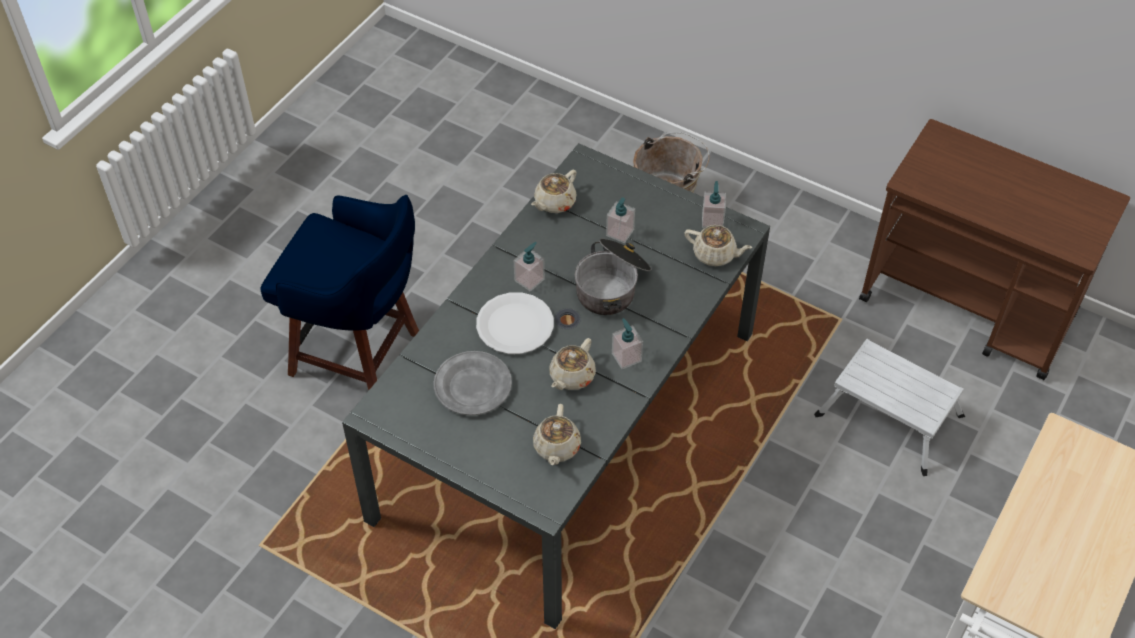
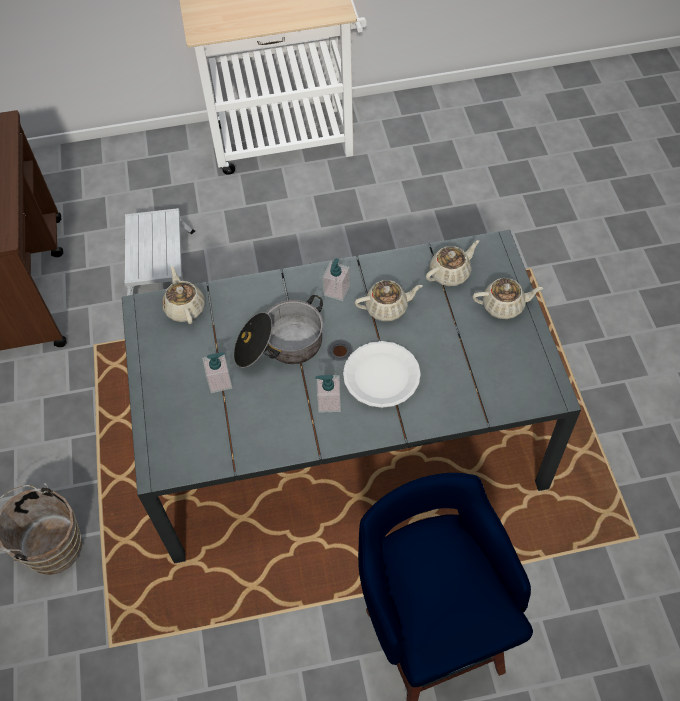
camera: 130 degrees left, 5 degrees up
(473, 386) = (460, 356): grey plate -> none
(554, 203) = (229, 452): beige teapot -> beige teapot (504, 306)
(712, 220) = (149, 333): soap dispenser -> none

